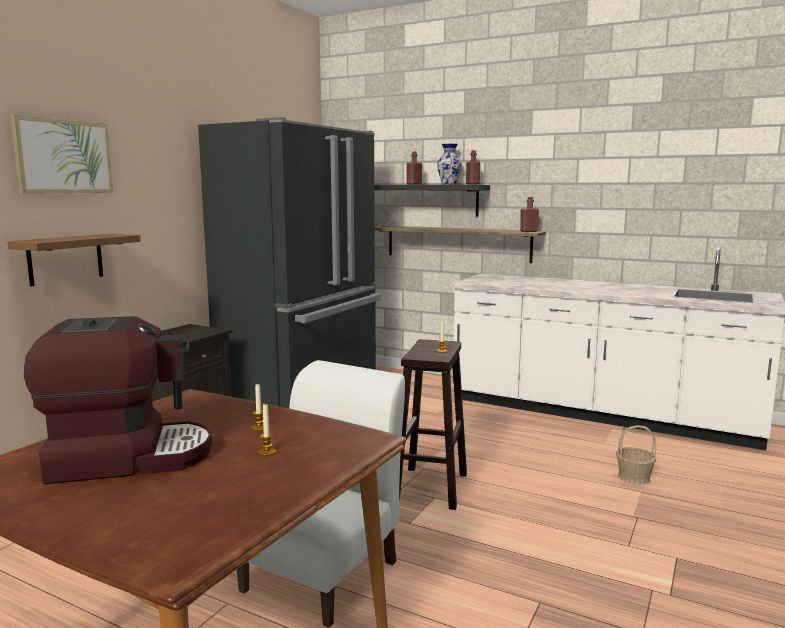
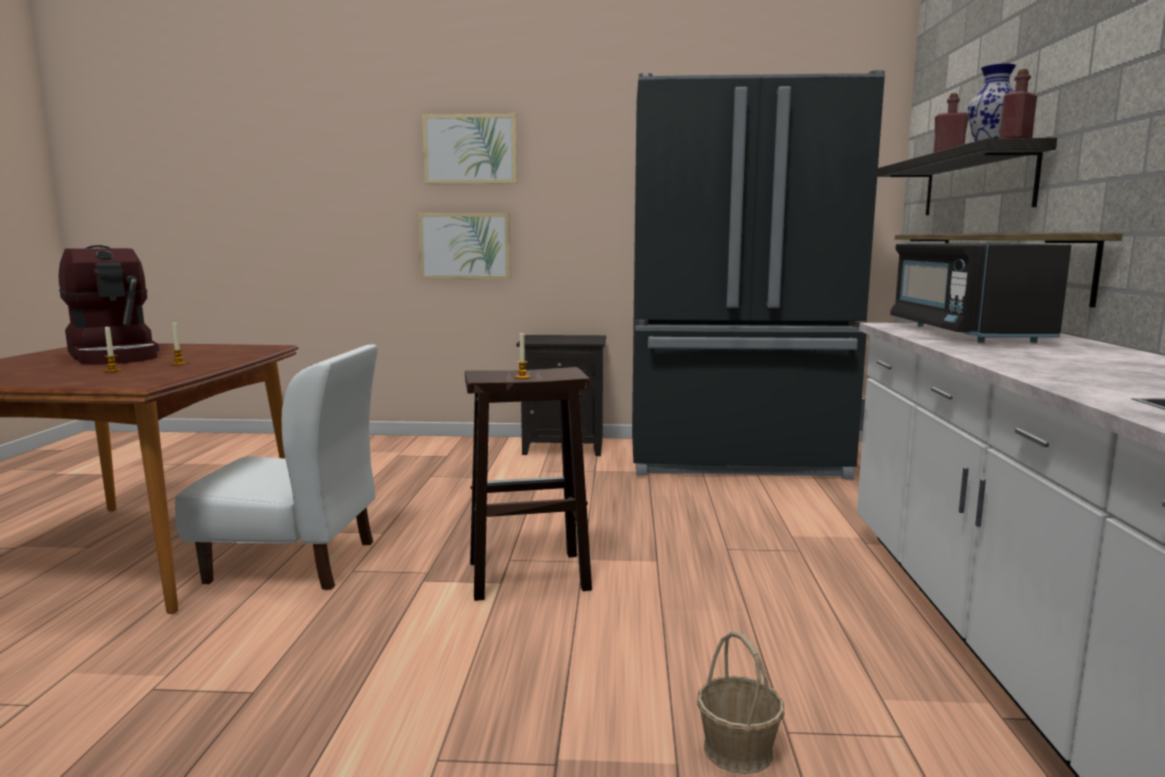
camera: 65 degrees right, 0 degrees up
(65, 259) = (465, 246): brown shelf -> picture
(508, 281) = (964, 333): none -> black microwave
(528, 231) = (1066, 232): red bottle -> none

